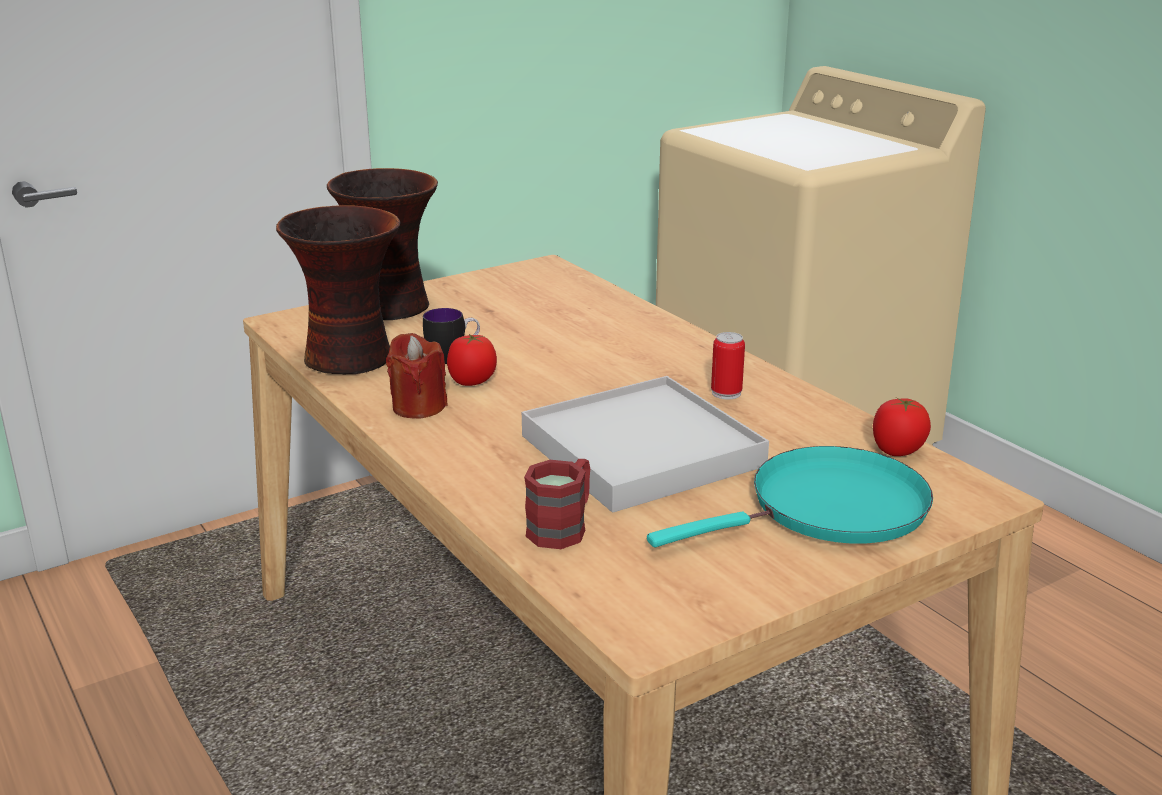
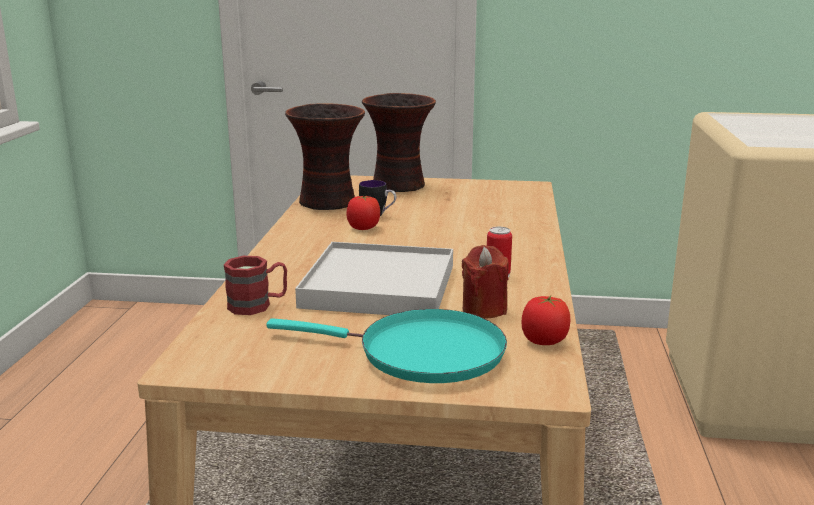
camera: 40 degrees right, 5 degrees down
(418, 407) = (312, 231): red candle -> red candle (484, 309)

